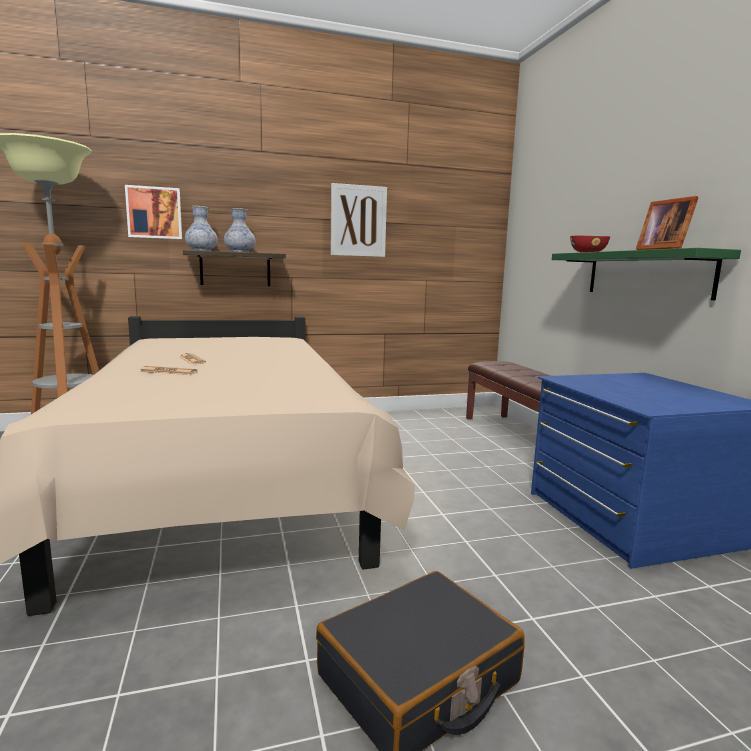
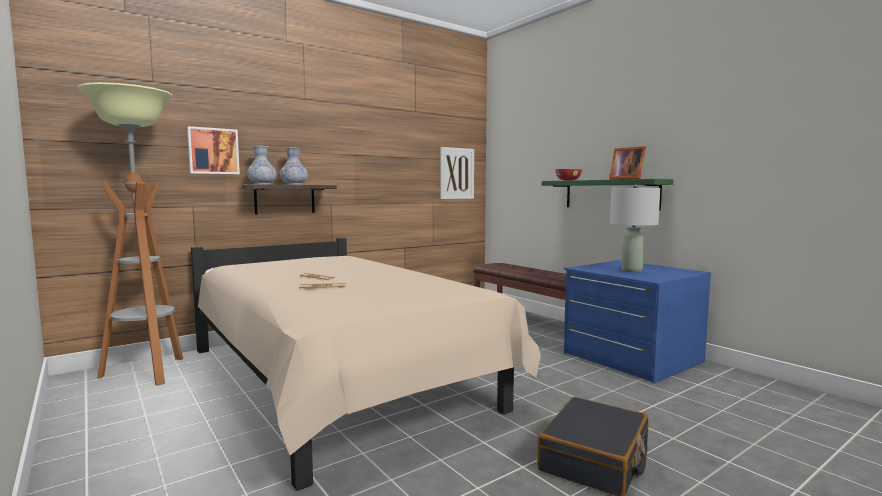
camera: 20 degrees left, 5 degrees down
(358, 221) = (382, 156): picture -> picture (456, 173)
(636, 390) = (631, 270): none -> grey table lamp

